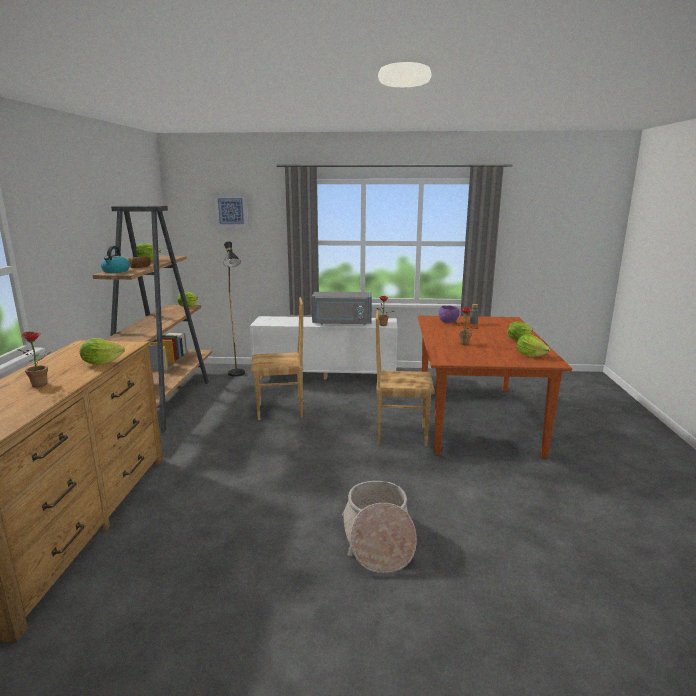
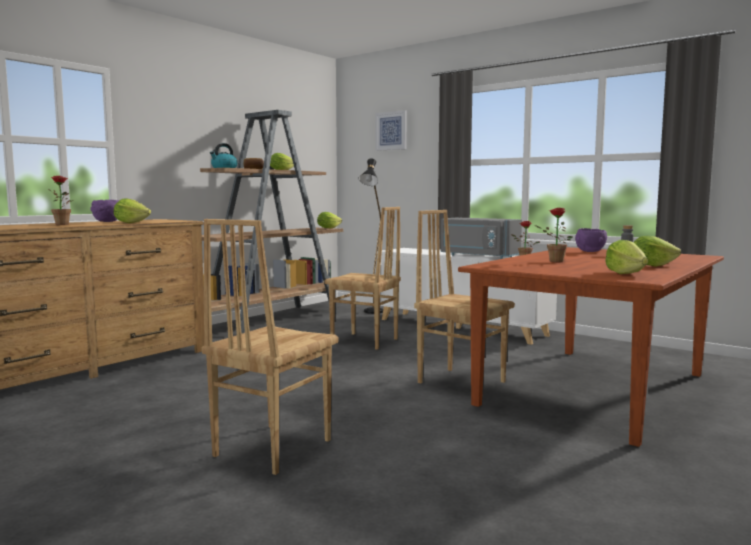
camera: 35 degrees right, 10 degrees down
(58, 363) = (108, 221): none -> purple bowl
(378, 541) = (271, 448): basket -> brown chair

